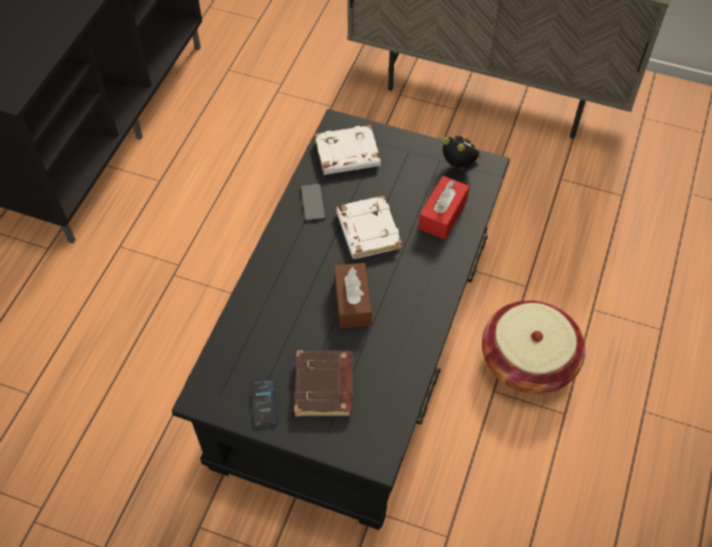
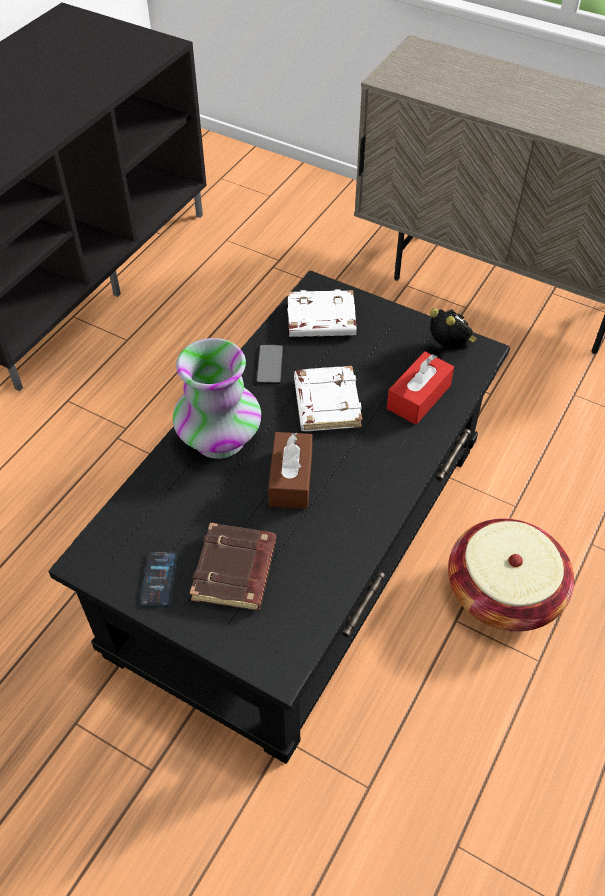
camera: 10 degrees right, 5 degrees down
(286, 276) = (220, 439): none -> vase

